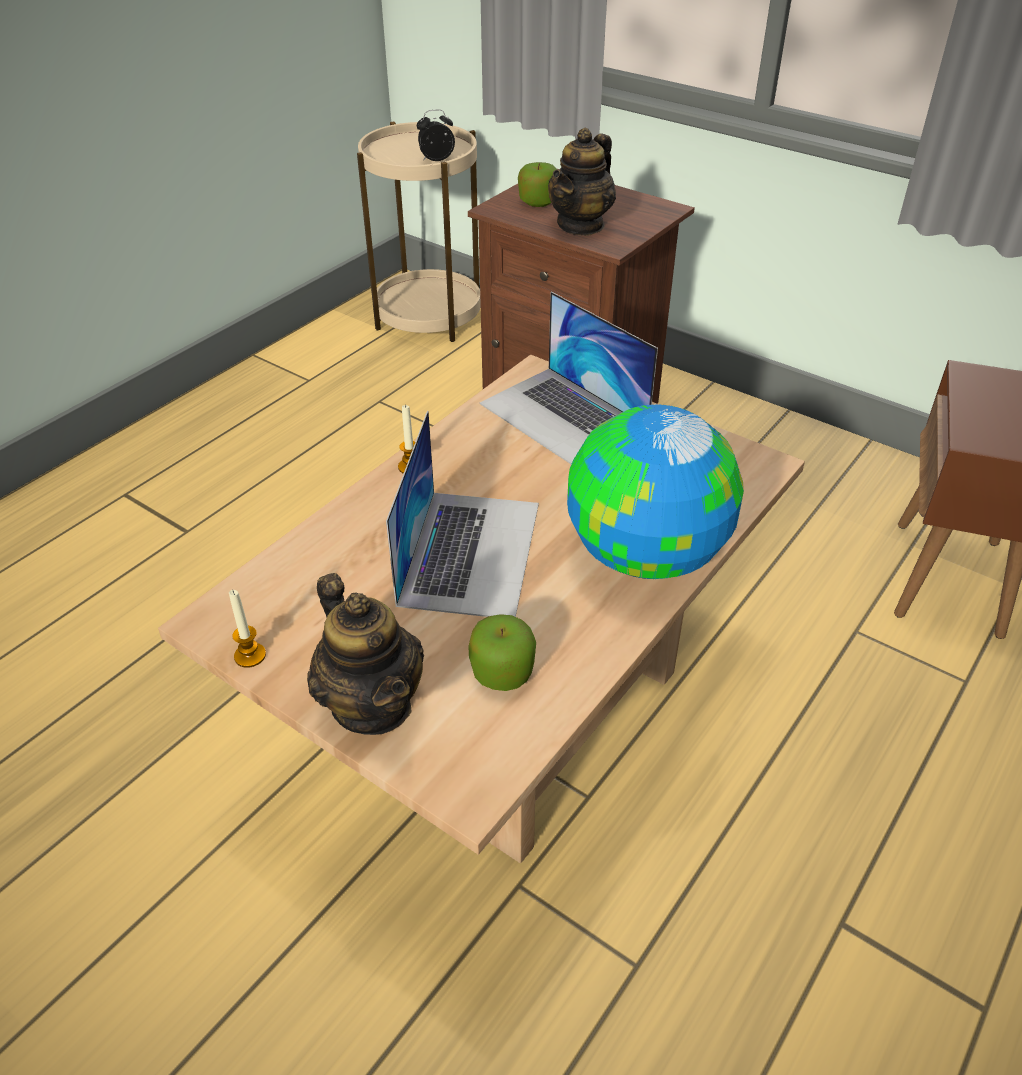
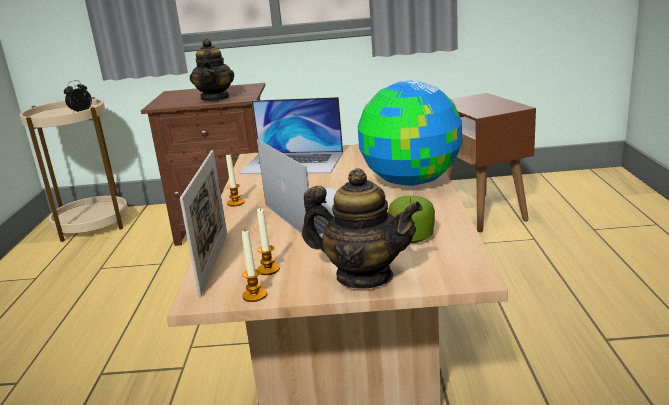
camera: 35 degrees left, 20 degrees down
(276, 570) = (214, 262): none -> picture frame
(306, 621) = (268, 269): none -> candle
(538, 202) = (178, 99): apple -> none

